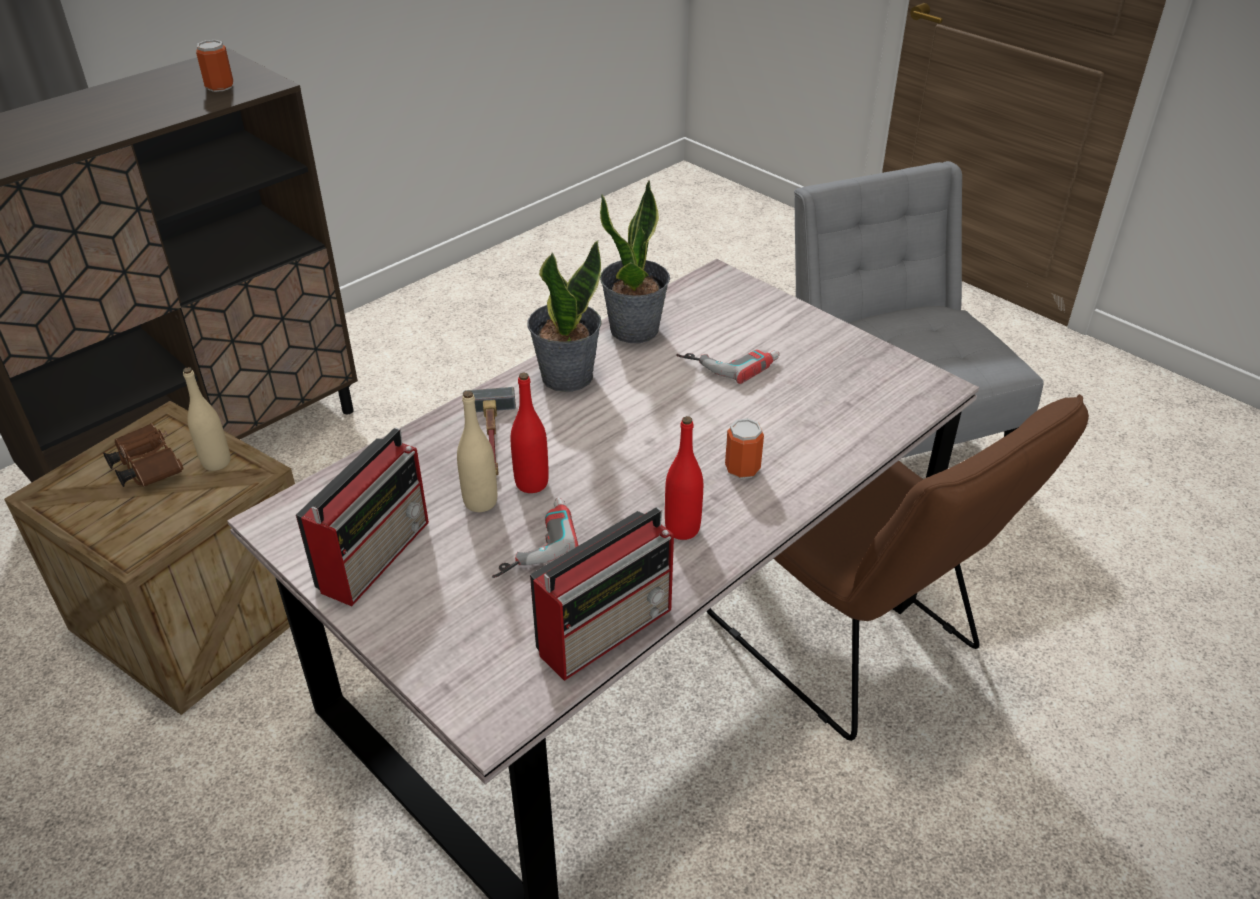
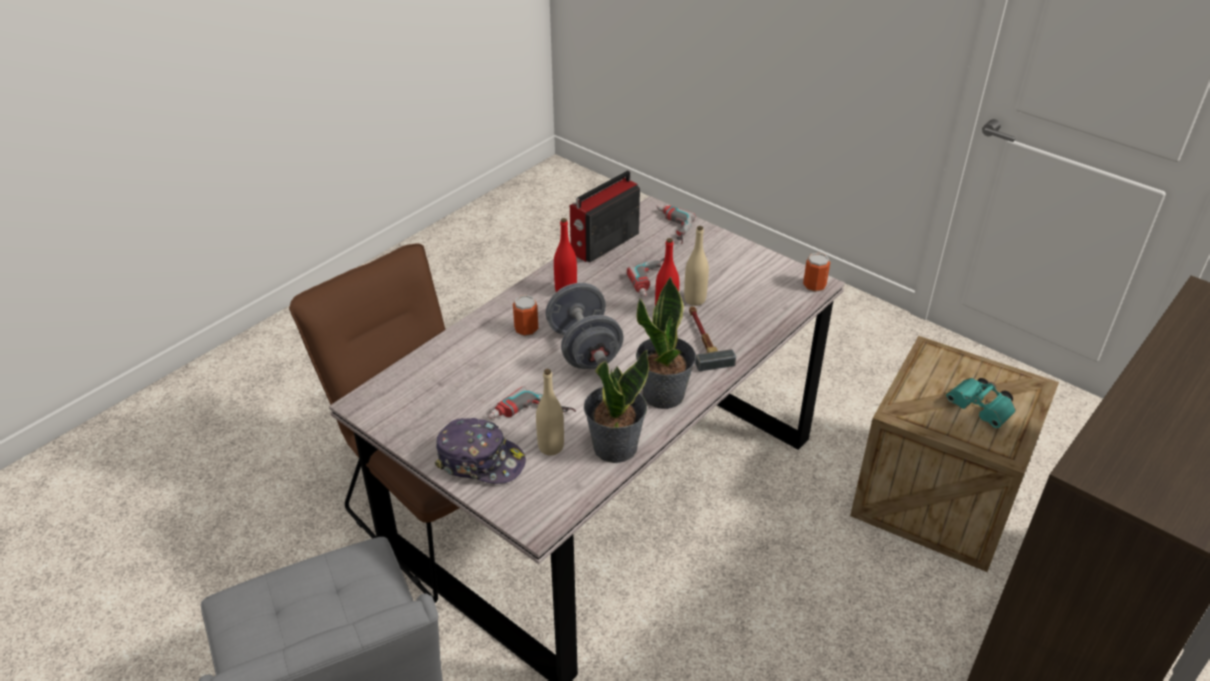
camera: 175 degrees right, 0 degrees up
(147, 467) = (981, 410): brown binoculars -> turquoise binoculars
(216, 462) = (932, 418): beige bottle -> beige bottle (551, 447)
(219, 86) = (1138, 461): can -> can (814, 286)
(376, 553) = (743, 269): radio -> none
(471, 662) = (669, 228): none -> power drill
(660, 436) = (584, 349): none -> grey dumbbell
(781, 325) = (480, 460): none -> cap

